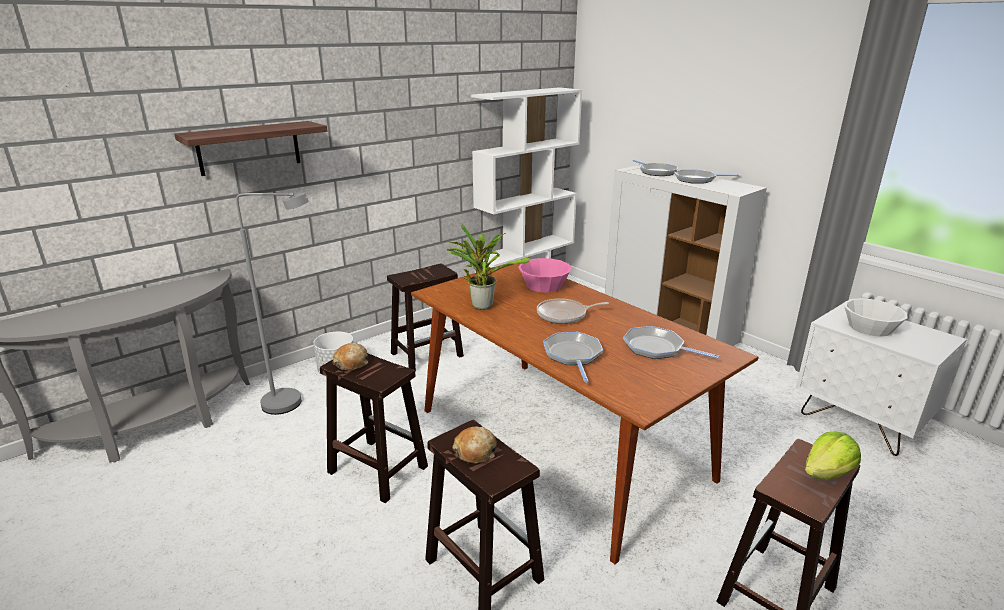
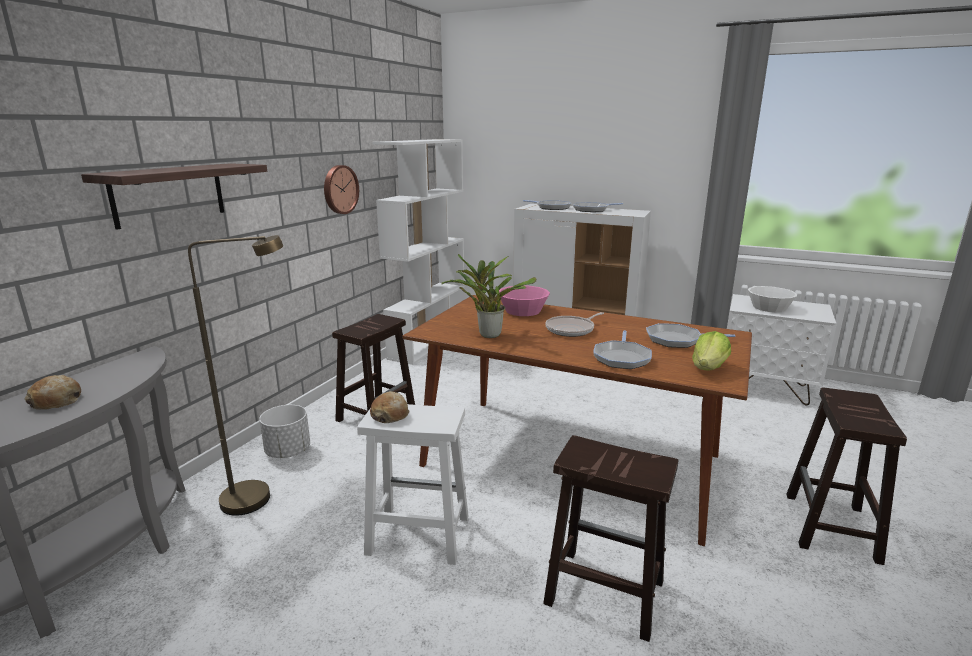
camera: 25 degrees left, 5 degrees down
(293, 403) = (260, 496): grey floor lamp -> brown floor lamp
(376, 469) = (416, 535): brown stool -> white stool
(428, 141) = (339, 189): none -> wall clock
(475, 451) = (608, 460): bread -> bread (56, 401)
(573, 355) = (622, 358): frying pan -> frying pan turned 135 degrees counterclockwise
(827, 473) = (868, 405): lettuce -> lettuce (709, 368)

